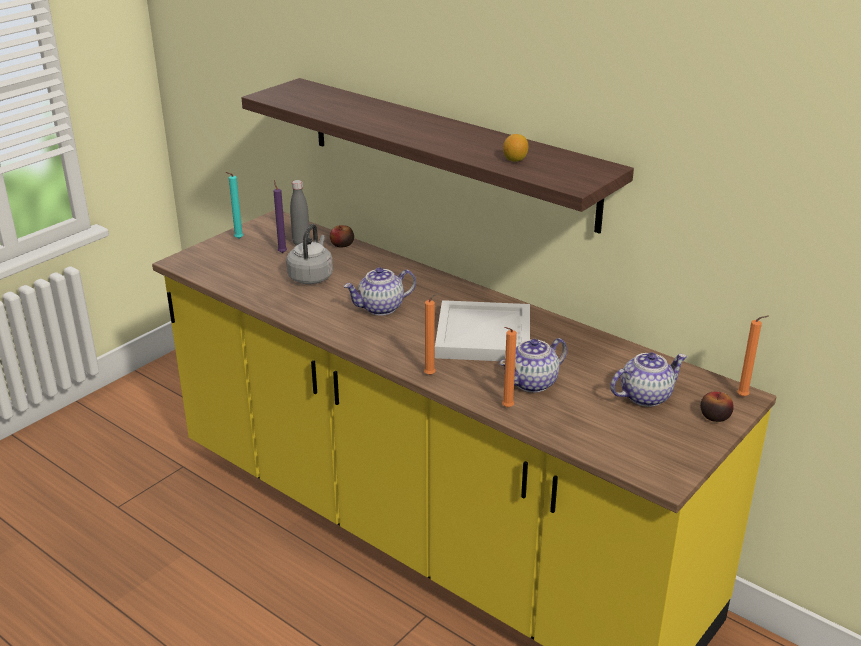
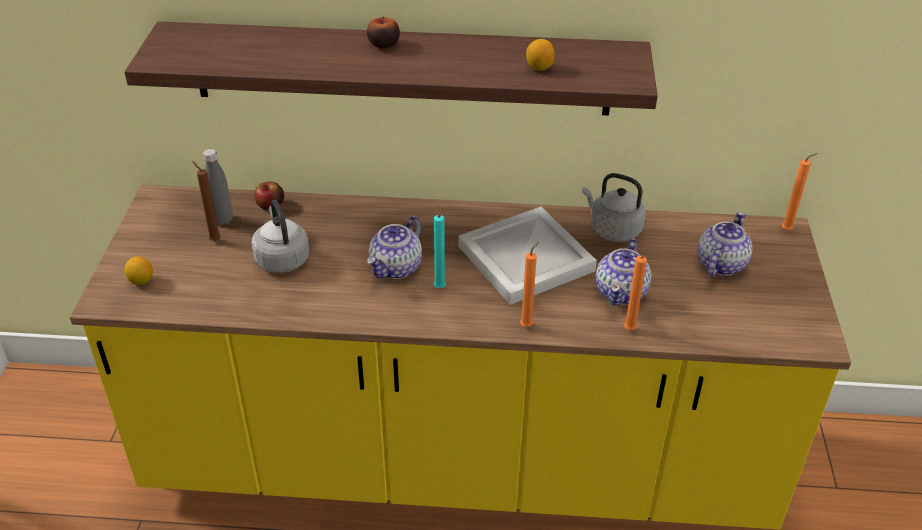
camera: 35 degrees left, 10 degrees up
(213, 259) = (141, 281): none -> lemon
(237, 239) = (141, 242): turquoise candle -> turquoise candle (439, 289)
(282, 252) = (213, 240): purple candle -> brown candle
(579, 342) = (612, 229): none -> grey kettle
(714, 416) = (788, 260): apple -> apple (383, 44)

